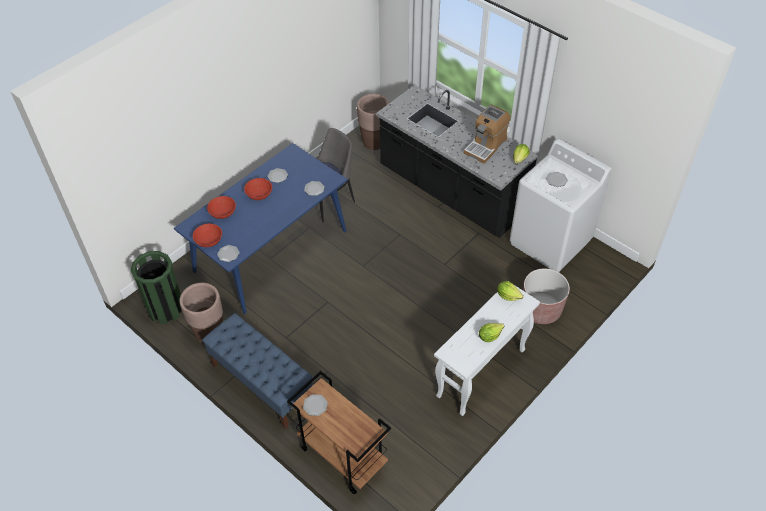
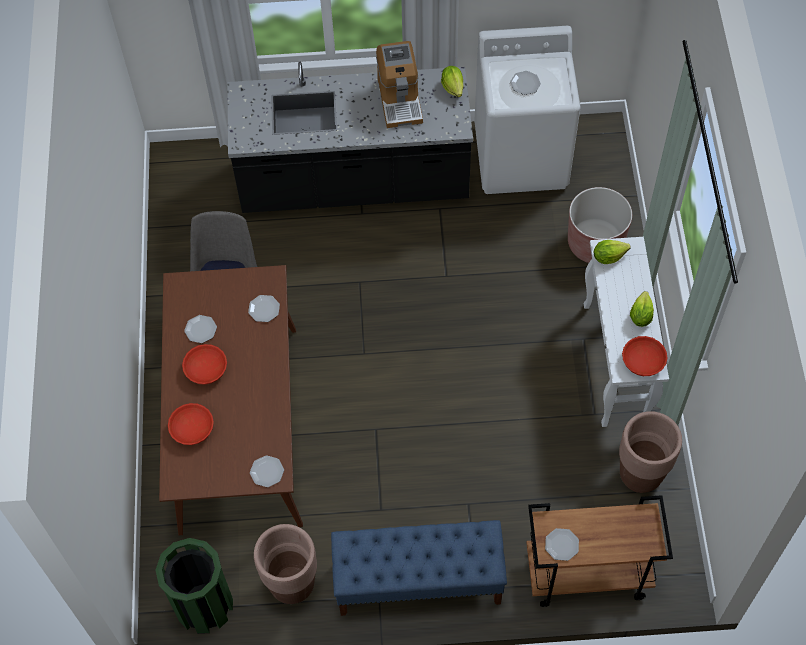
camera: 45 degrees left, 10 degrees up
(208, 239) = (221, 476): red bowl -> red bowl (643, 361)
(270, 251) = (240, 429): blue dining table -> brown dining table
(374, 142) = (194, 192): brown planter -> brown planter (640, 475)

